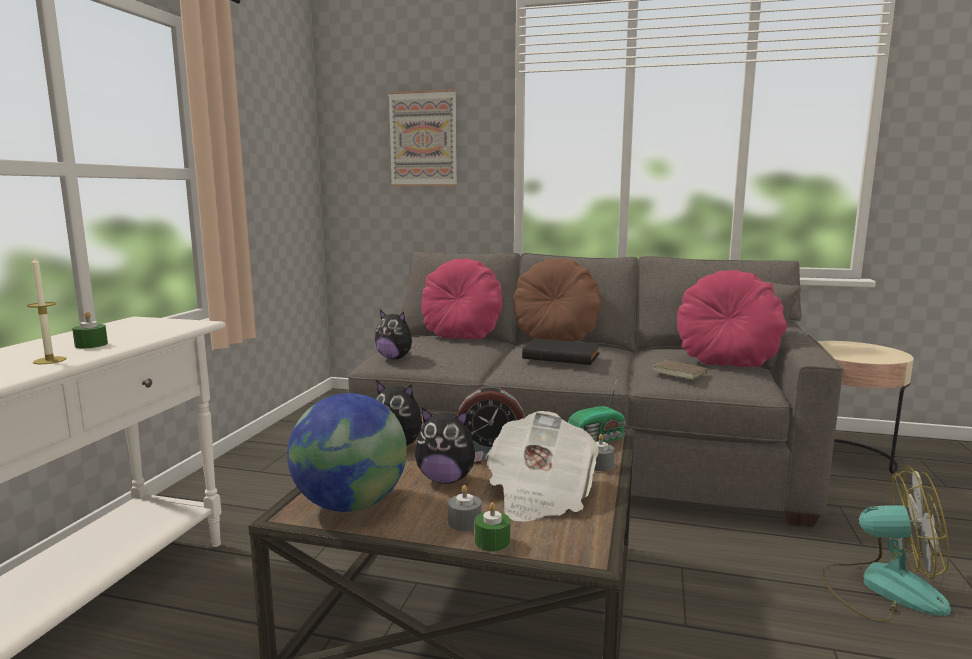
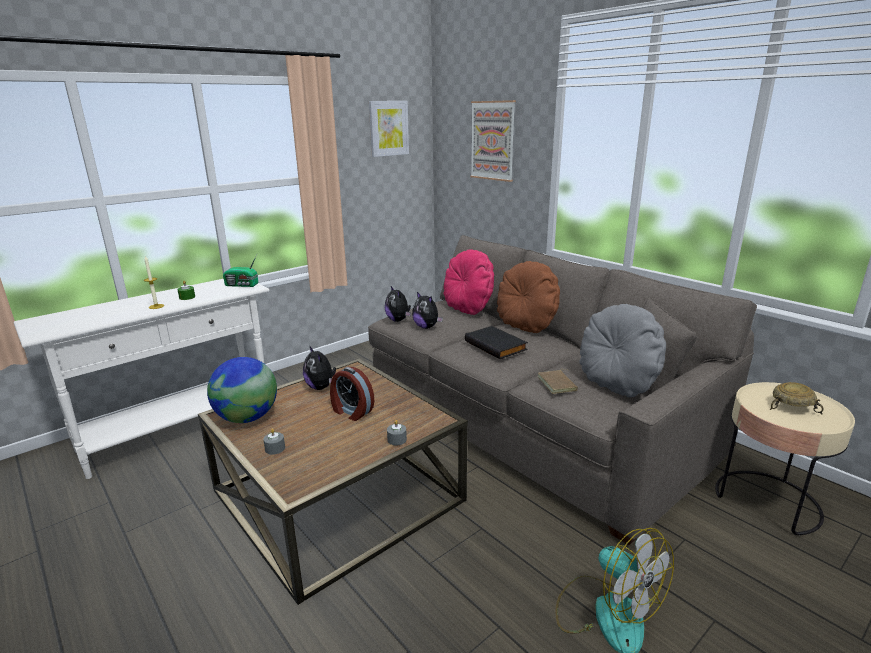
camera: 35 degrees right, 10 degrees up
(279, 119) = (388, 128): none -> picture
(446, 479) = (308, 419): plush toy -> plush toy (426, 327)
(492, 541) = (267, 464): green candle -> none
(539, 494) = (333, 446): newspaper -> none
(598, 440) = (429, 421): radio -> radio (242, 285)
(726, 364) = (616, 386): pink pillow -> grey pillow
(854, 352) = (792, 406): none -> beige bowl

